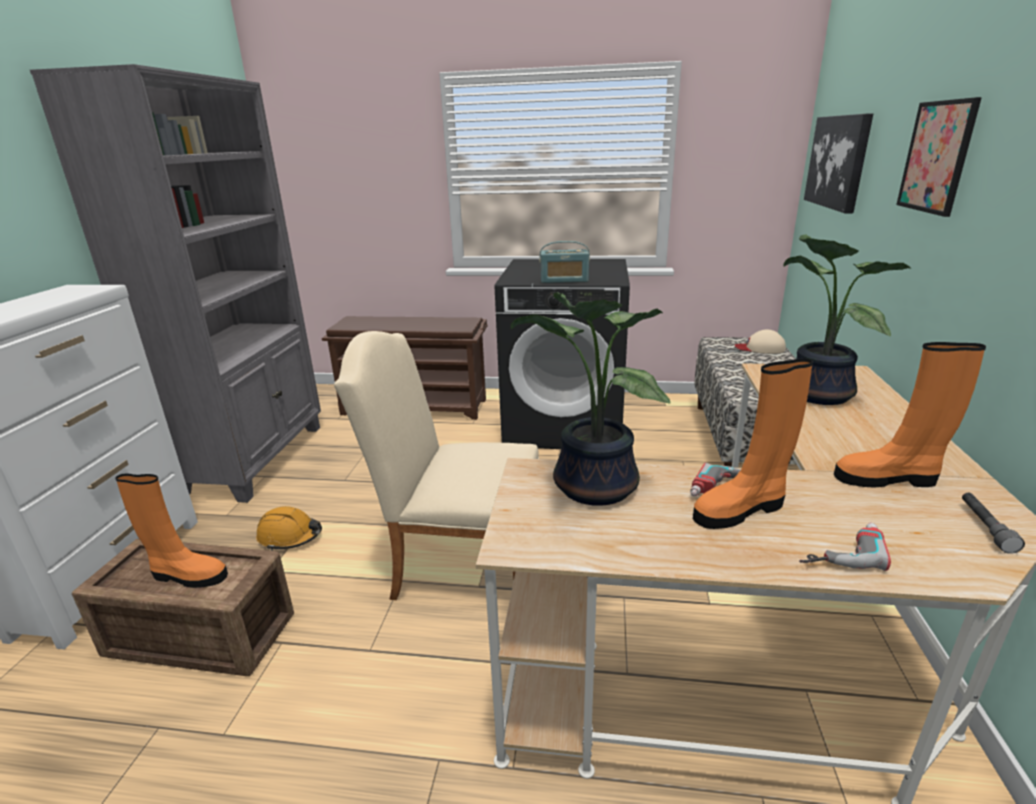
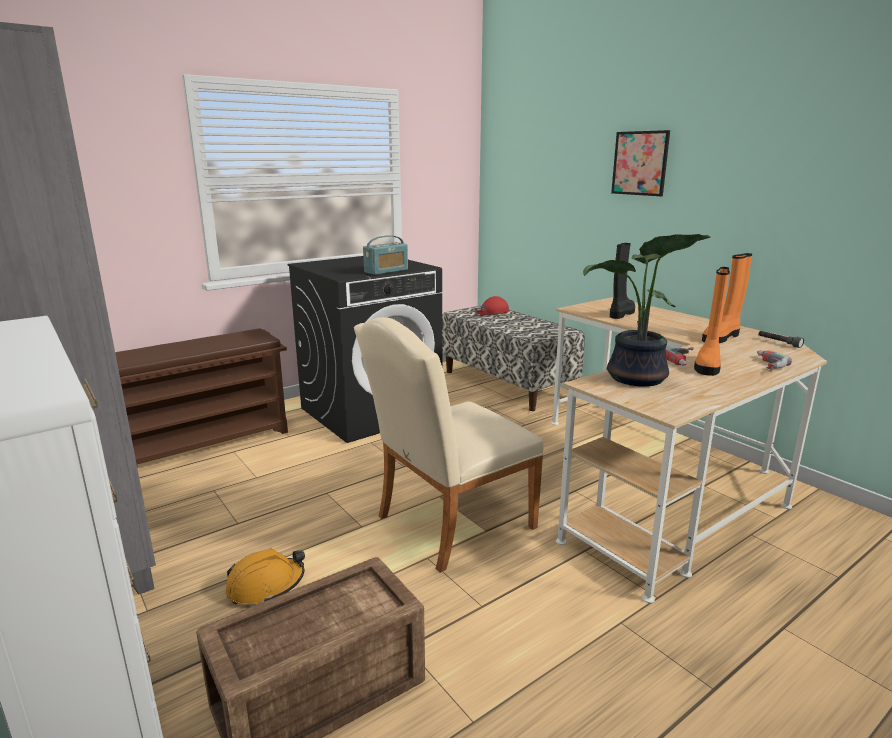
camera: 45 degrees left, 5 degrees down
(187, 576) = (325, 616): orange boot -> none
(760, 348) = (492, 311): beige cap -> red cap
(813, 394) = (621, 314): potted plant -> black boot
(838, 162) = (529, 169): picture -> none

